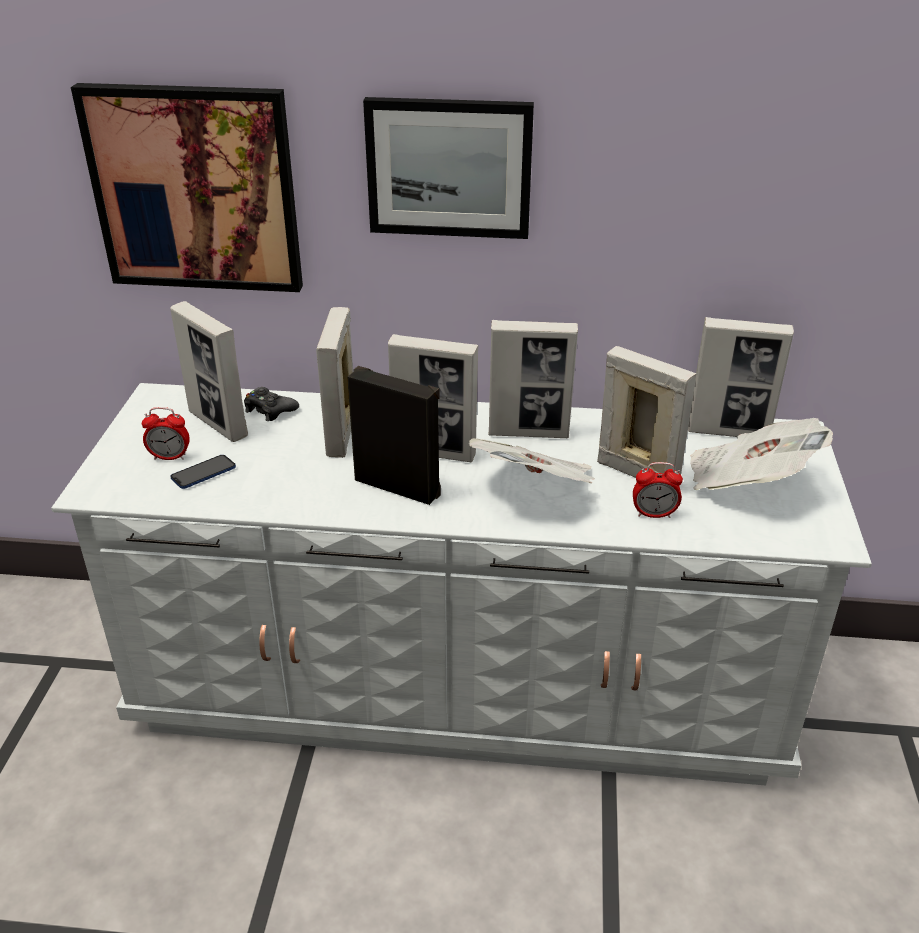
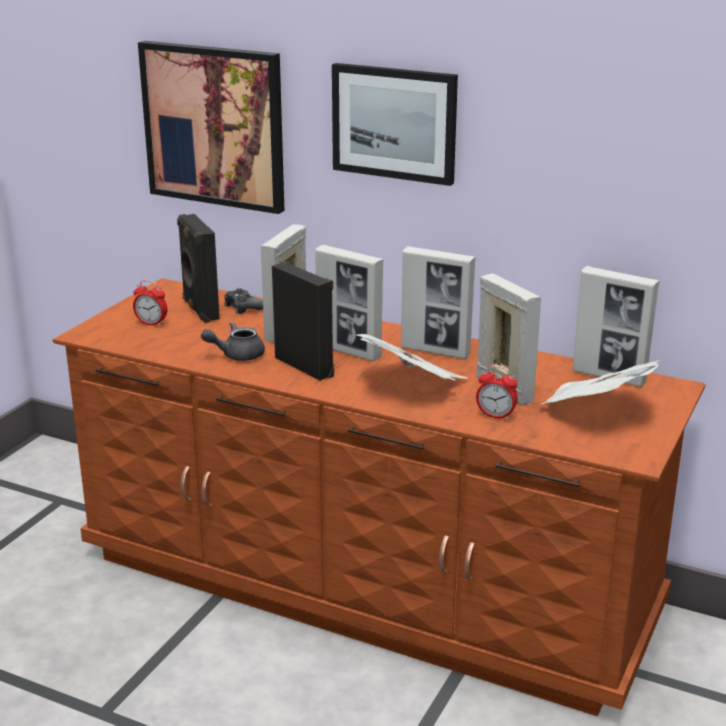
camera: 20 degrees right, 10 degrees down
(203, 473) = (168, 336): phone -> none
(218, 424) = (199, 310): picture frame -> black speaker
(306, 486) = (237, 355): none -> grey teapot
(459, 685) = (364, 584): white dresser -> brown dresser

